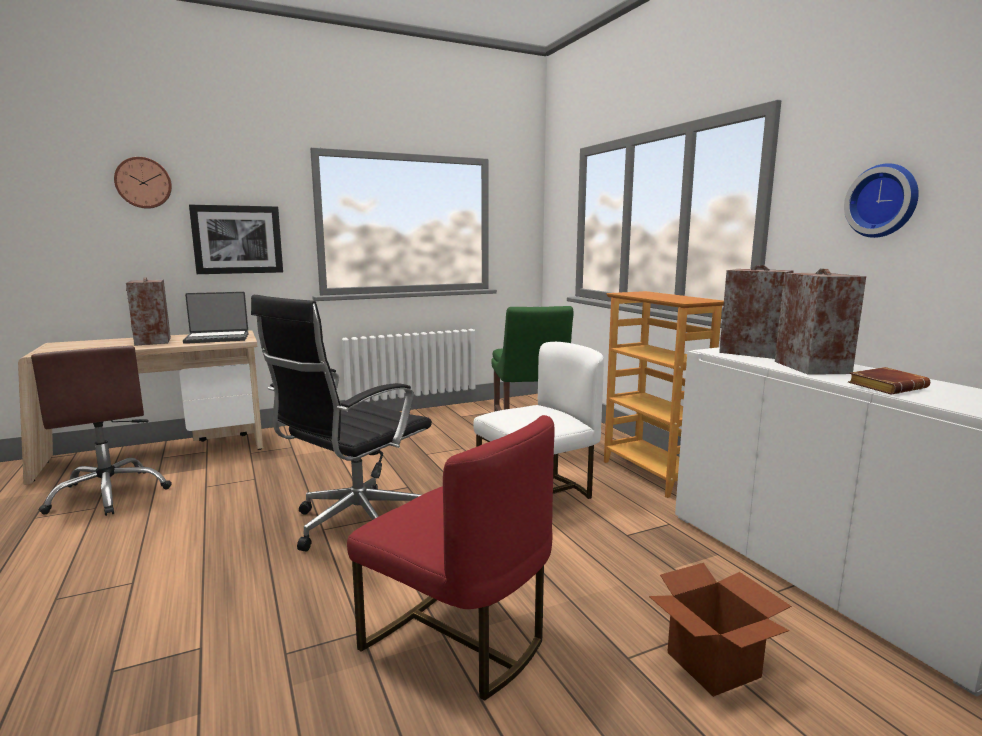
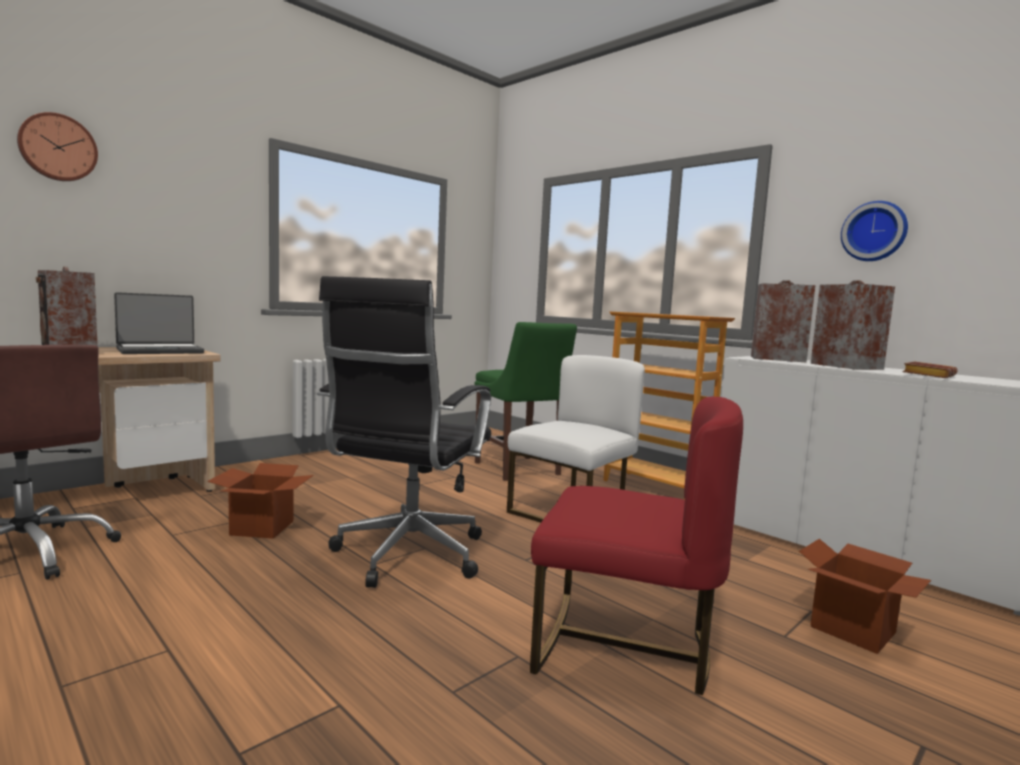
camera: 20 degrees left, 5 degrees down
(237, 239) = (177, 234): picture -> none
(270, 486) = (262, 528): none -> cardboard box

